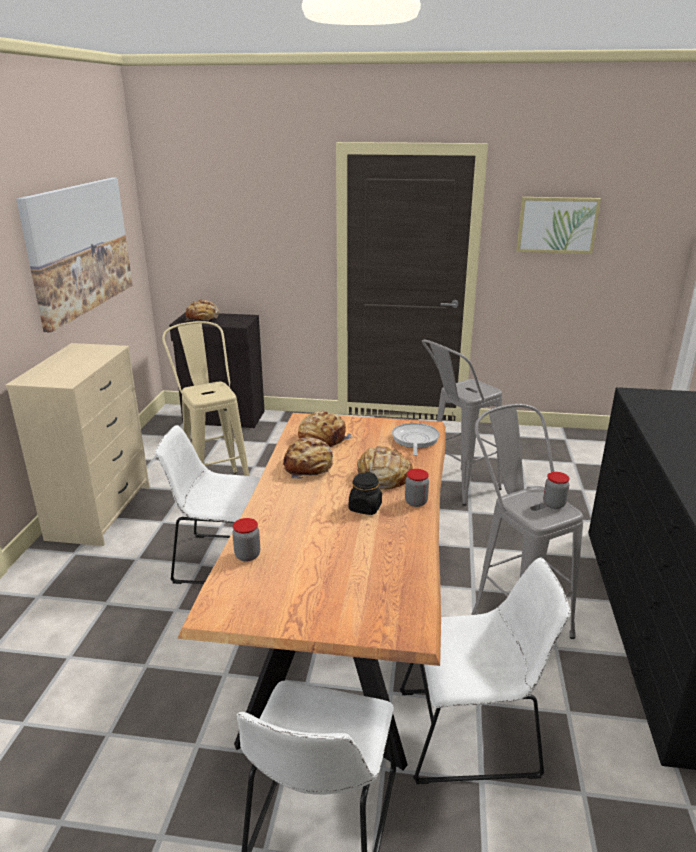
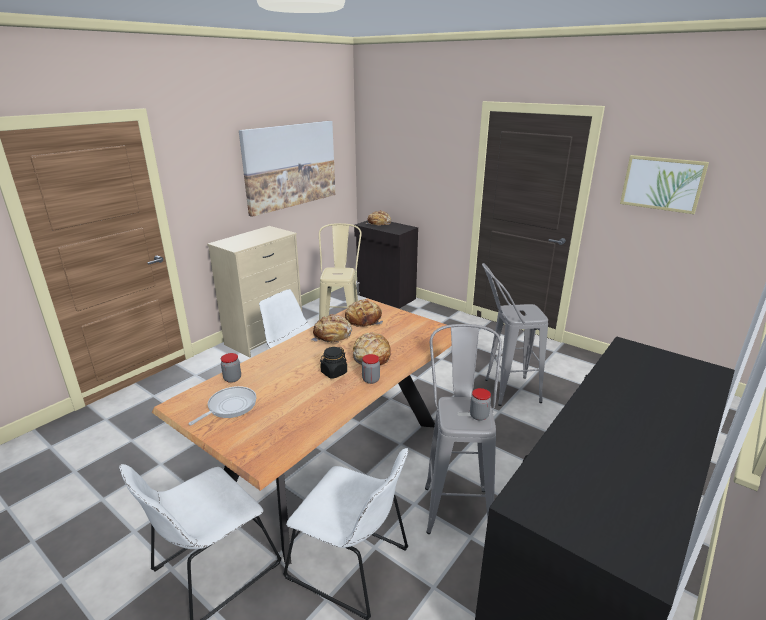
camera: 30 degrees right, 0 degrees up
(415, 440) = (424, 338): frying pan -> frying pan (229, 407)

